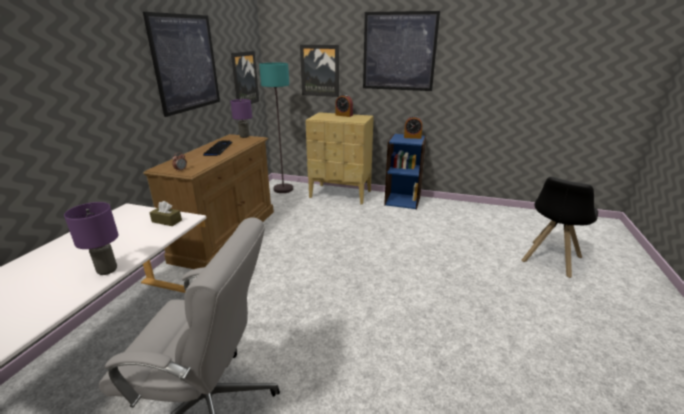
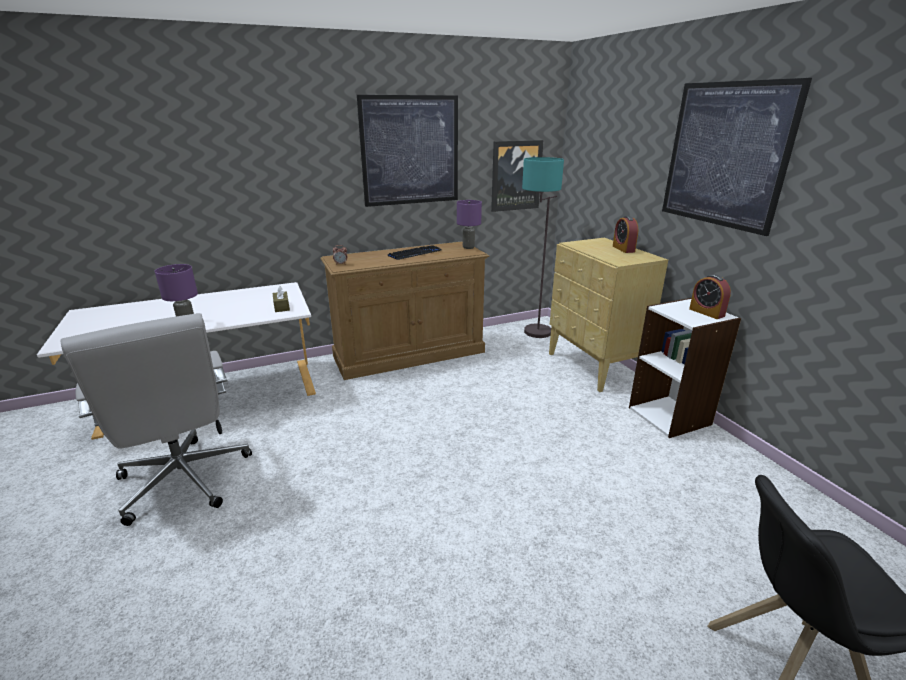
camera: 50 degrees right, 0 degrees up
(320, 70) = (616, 175): picture -> none
(402, 200) = (670, 416): blue bookcase -> white bookcase

